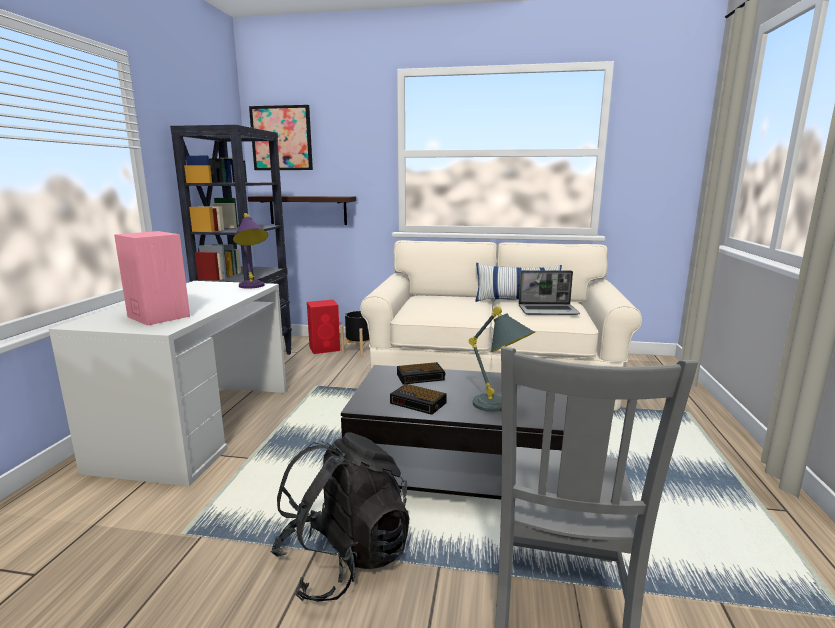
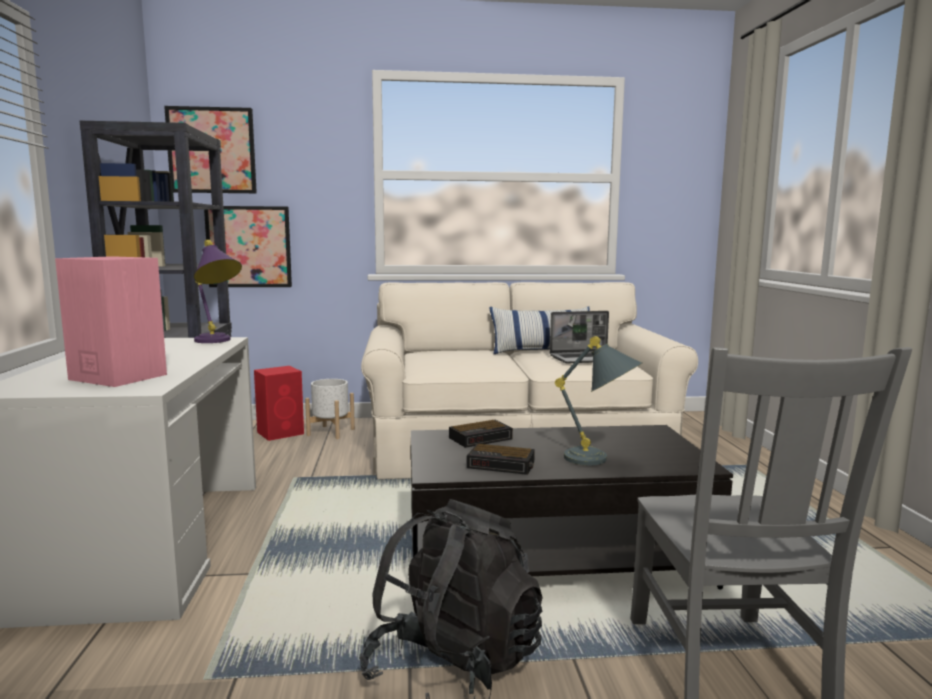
camera: 15 degrees left, 5 degrees down
(308, 210) = (249, 247): shelf -> picture
(359, 351) = (330, 432): black planter -> white planter

